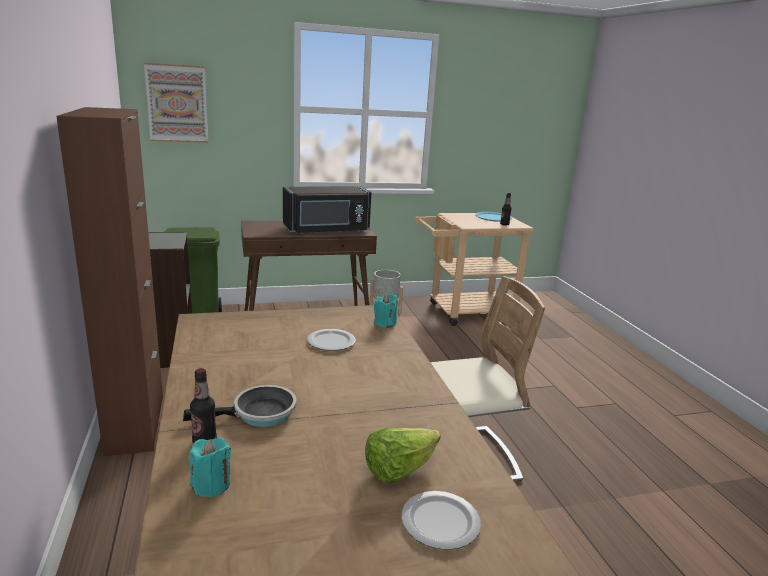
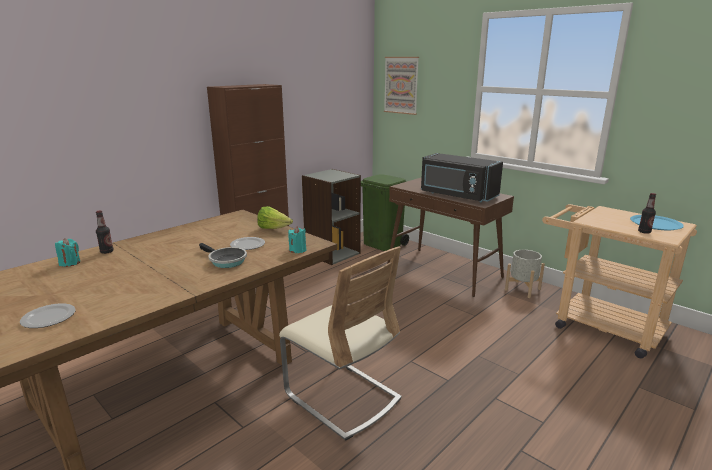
camera: 60 degrees right, 0 degrees up
(259, 414) = (141, 253): frying pan -> frying pan (225, 261)
(399, 470) = (99, 296): lettuce -> lettuce (273, 229)

